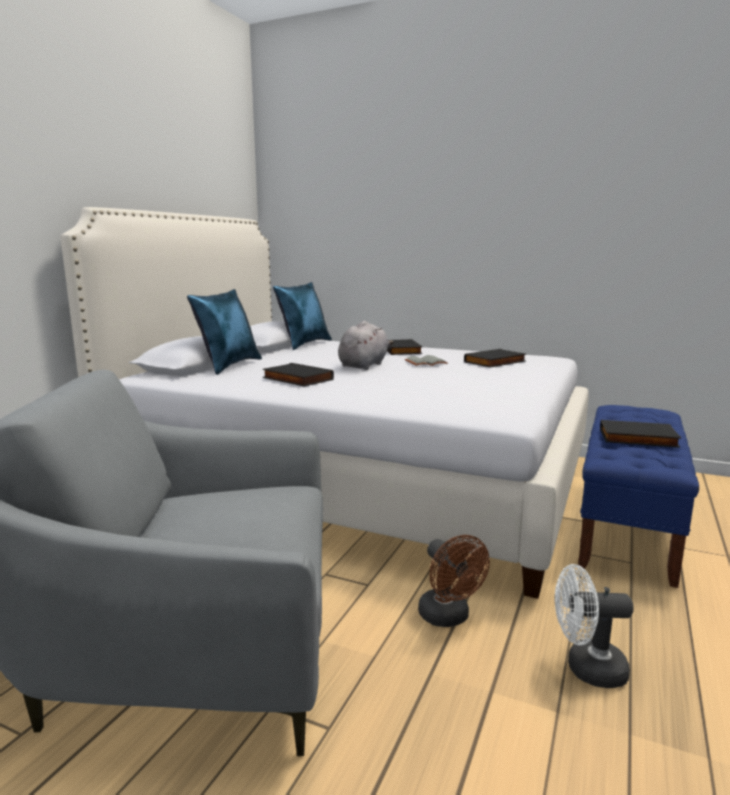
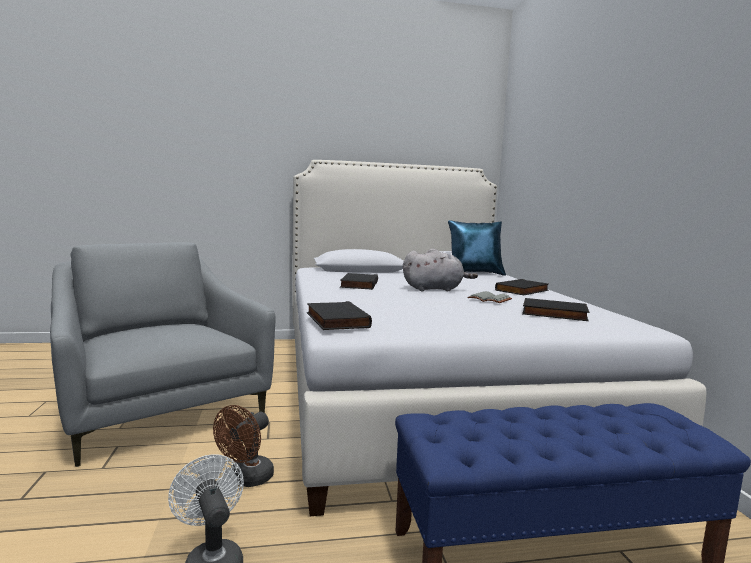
camera: 55 degrees right, 5 degrees down
(228, 366) = (368, 272): blue pillow -> none
(637, 439) = (529, 427): black book -> black book (335, 320)

